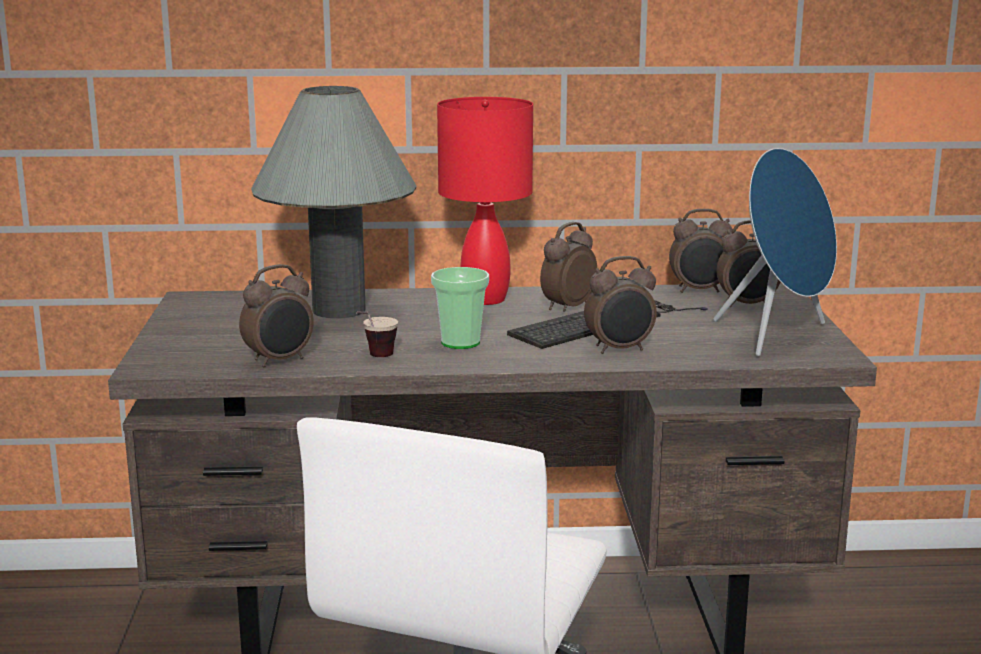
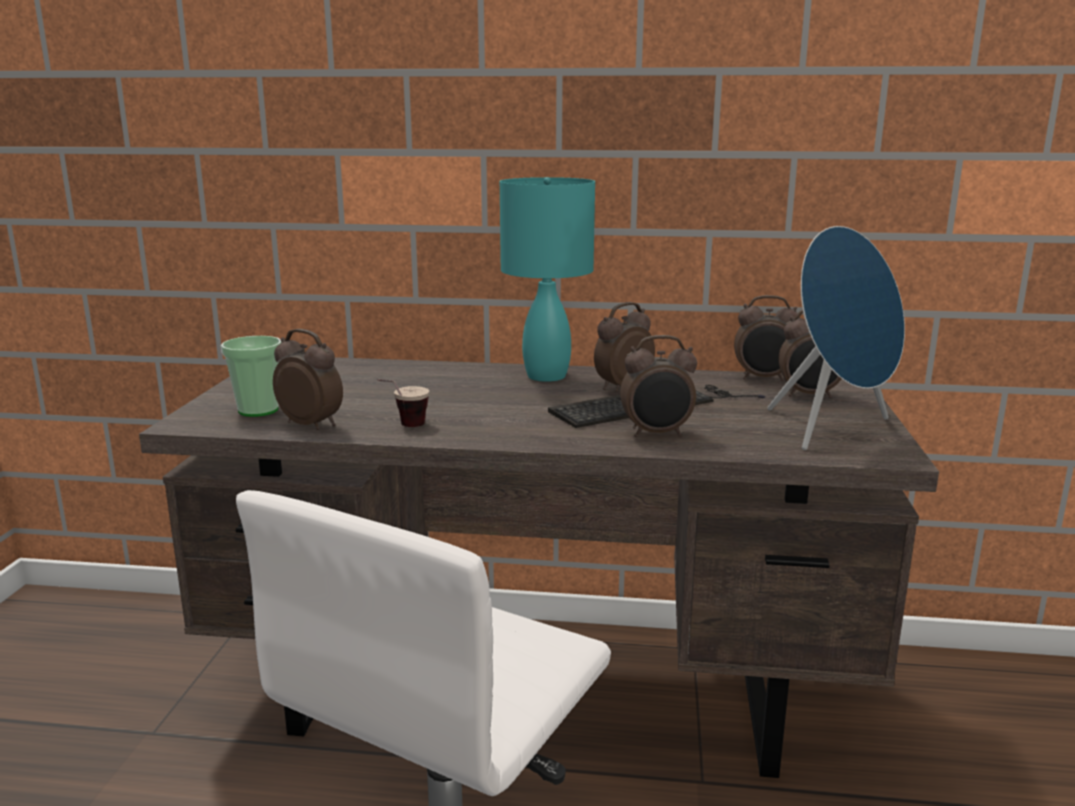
camera: 10 degrees right, 0 degrees up
(280, 361) = (311, 424): alarm clock -> alarm clock turned 120 degrees counterclockwise
(339, 310) = (402, 379): grey table lamp -> none
(460, 342) = (498, 417): cup -> cup (258, 410)
(487, 299) = (548, 376): red table lamp -> turquoise table lamp

